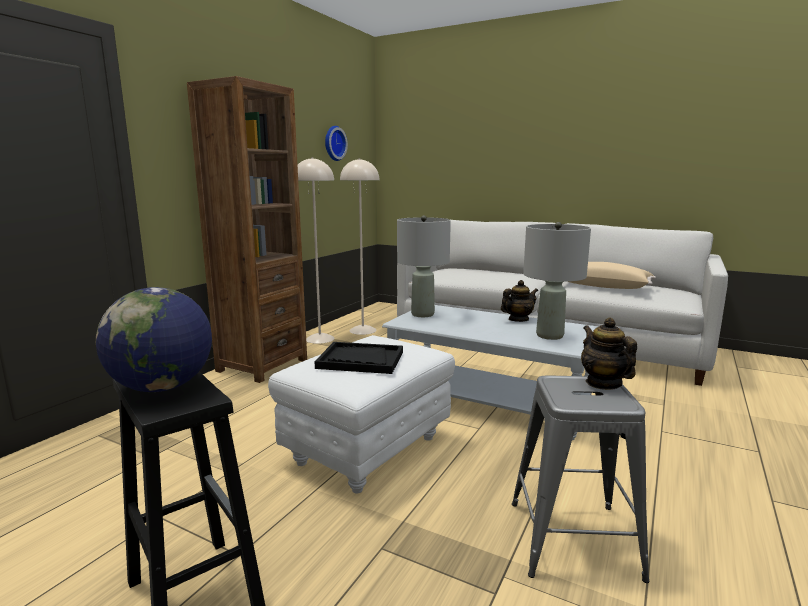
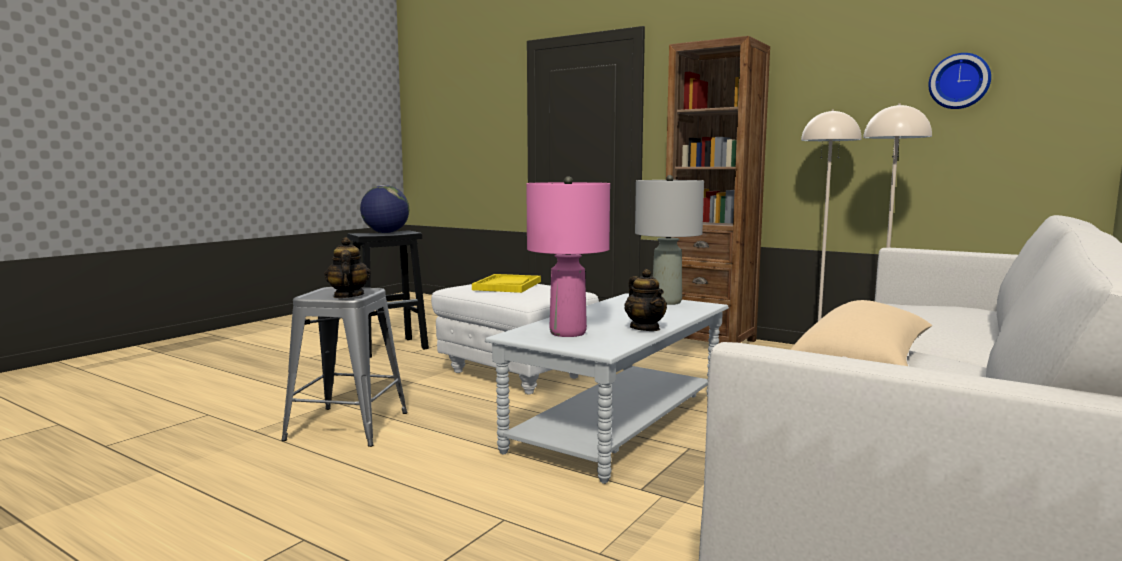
camera: 95 degrees right, 5 degrees down
(360, 360) = (507, 285): black tray -> yellow tray
(549, 335) = (568, 332): grey table lamp -> pink table lamp
(603, 383) = (348, 296): teapot -> teapot turned 90 degrees counterclockwise

